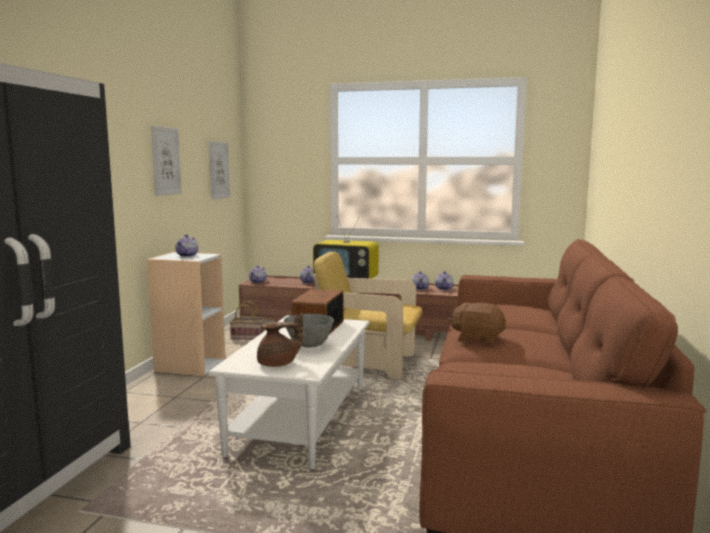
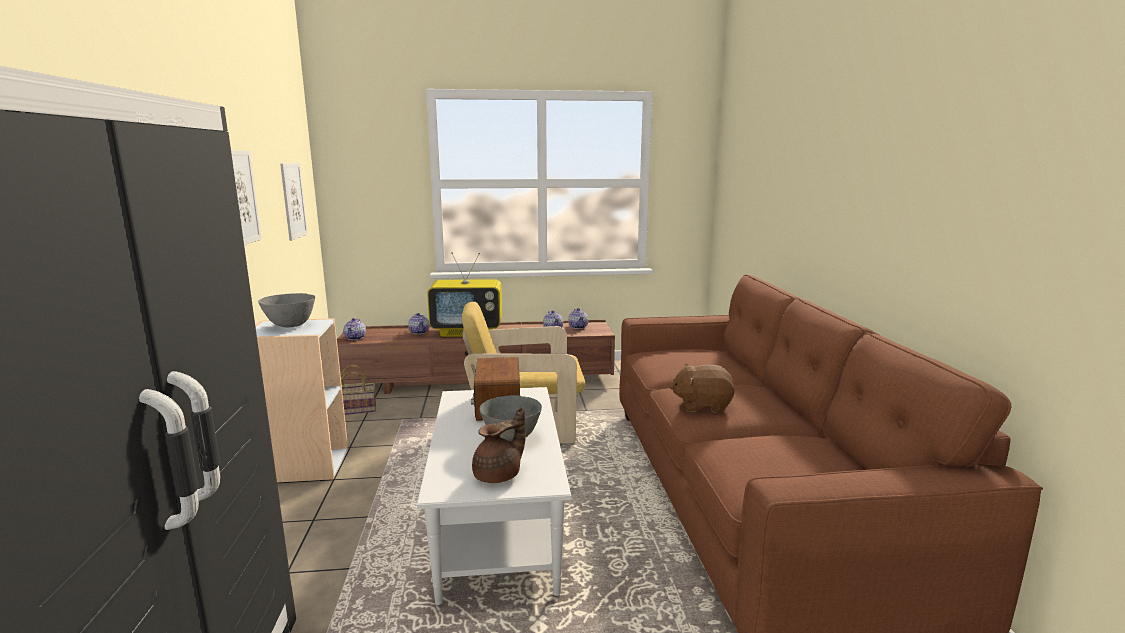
camera: 20 degrees left, 5 degrees up
(187, 255) = (291, 325): teapot -> grey bowl

